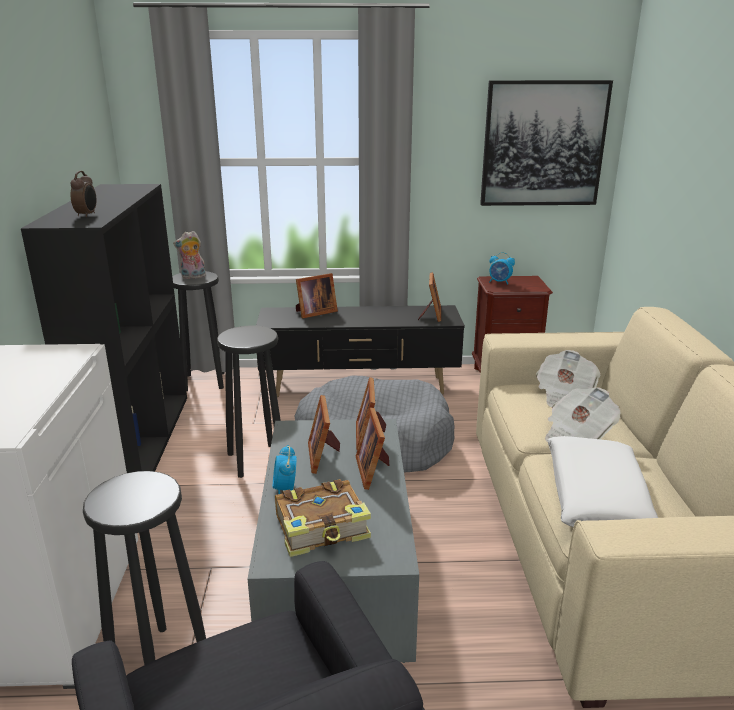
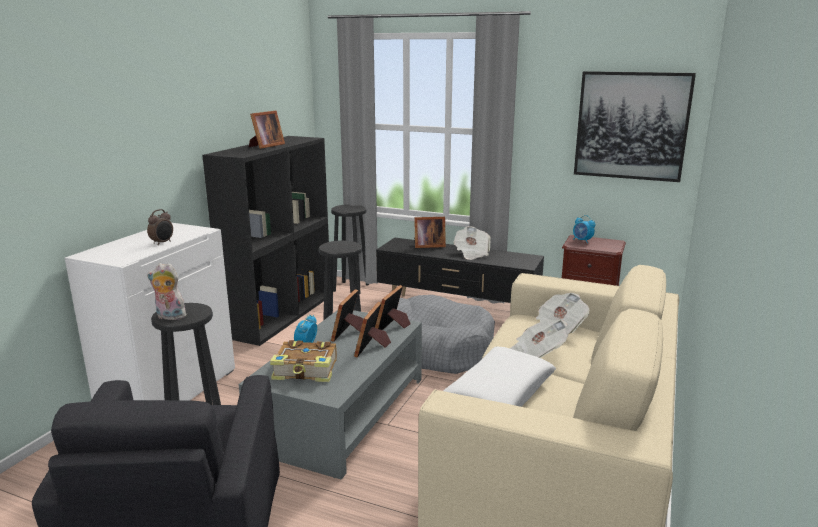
camera: 25 degrees right, 5 degrees down
(87, 215) = (248, 151): alarm clock -> alarm clock (162, 243)
(193, 277) = (348, 208): plush toy -> plush toy (169, 317)
(375, 315) = (471, 253): none -> newspaper
(431, 315) = (515, 259): picture frame -> picture frame (266, 146)

